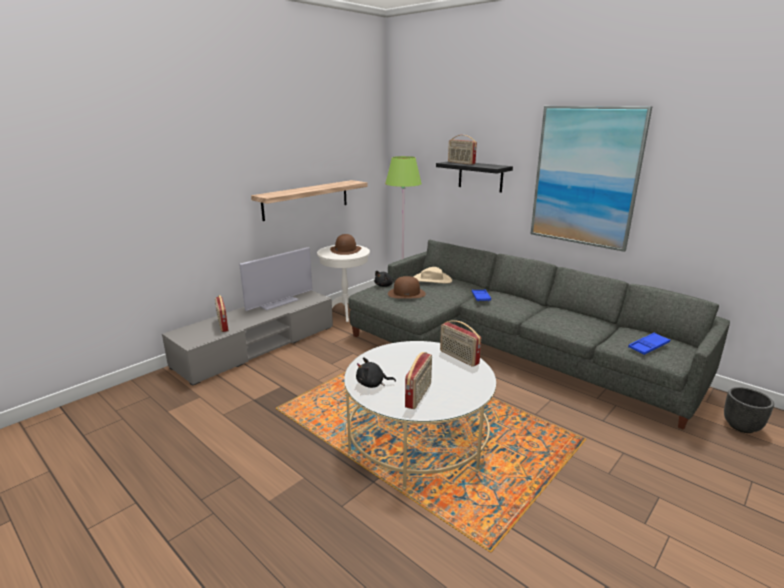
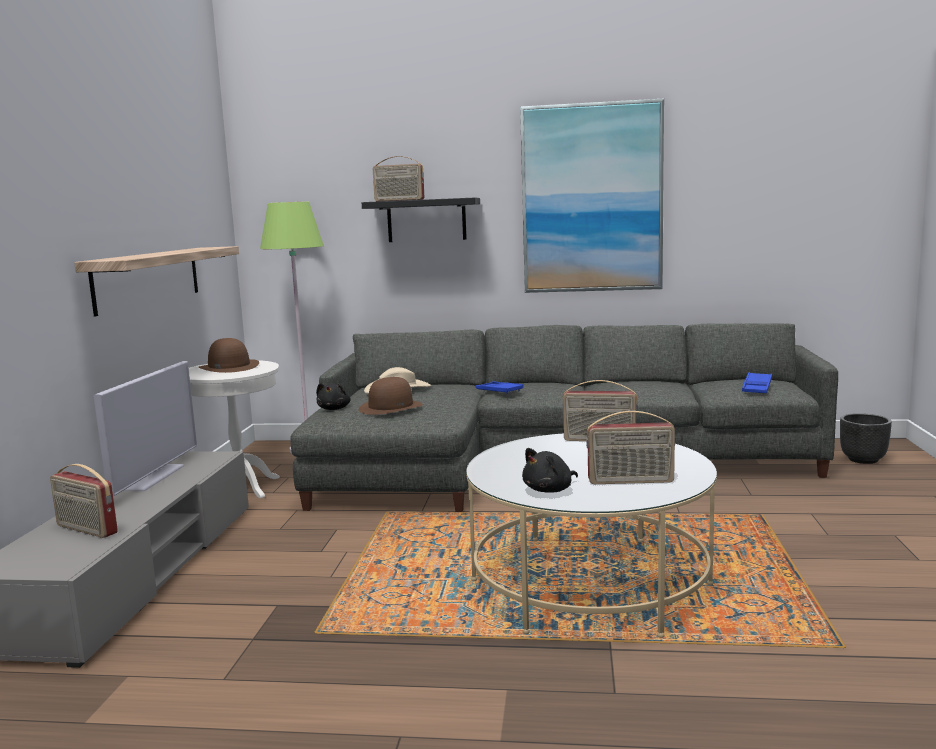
camera: 35 degrees left, 10 degrees down
(419, 395) = (631, 481): radio -> radio turned 105 degrees clockwise

